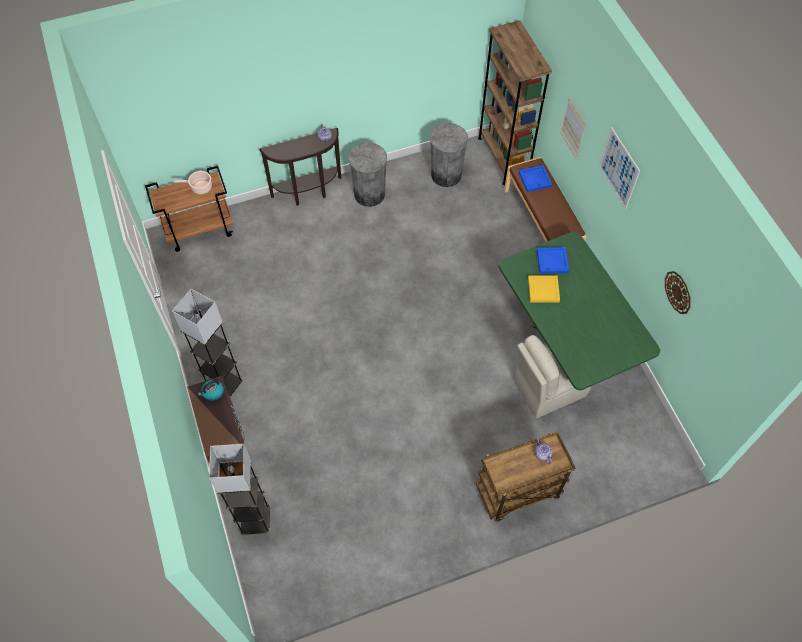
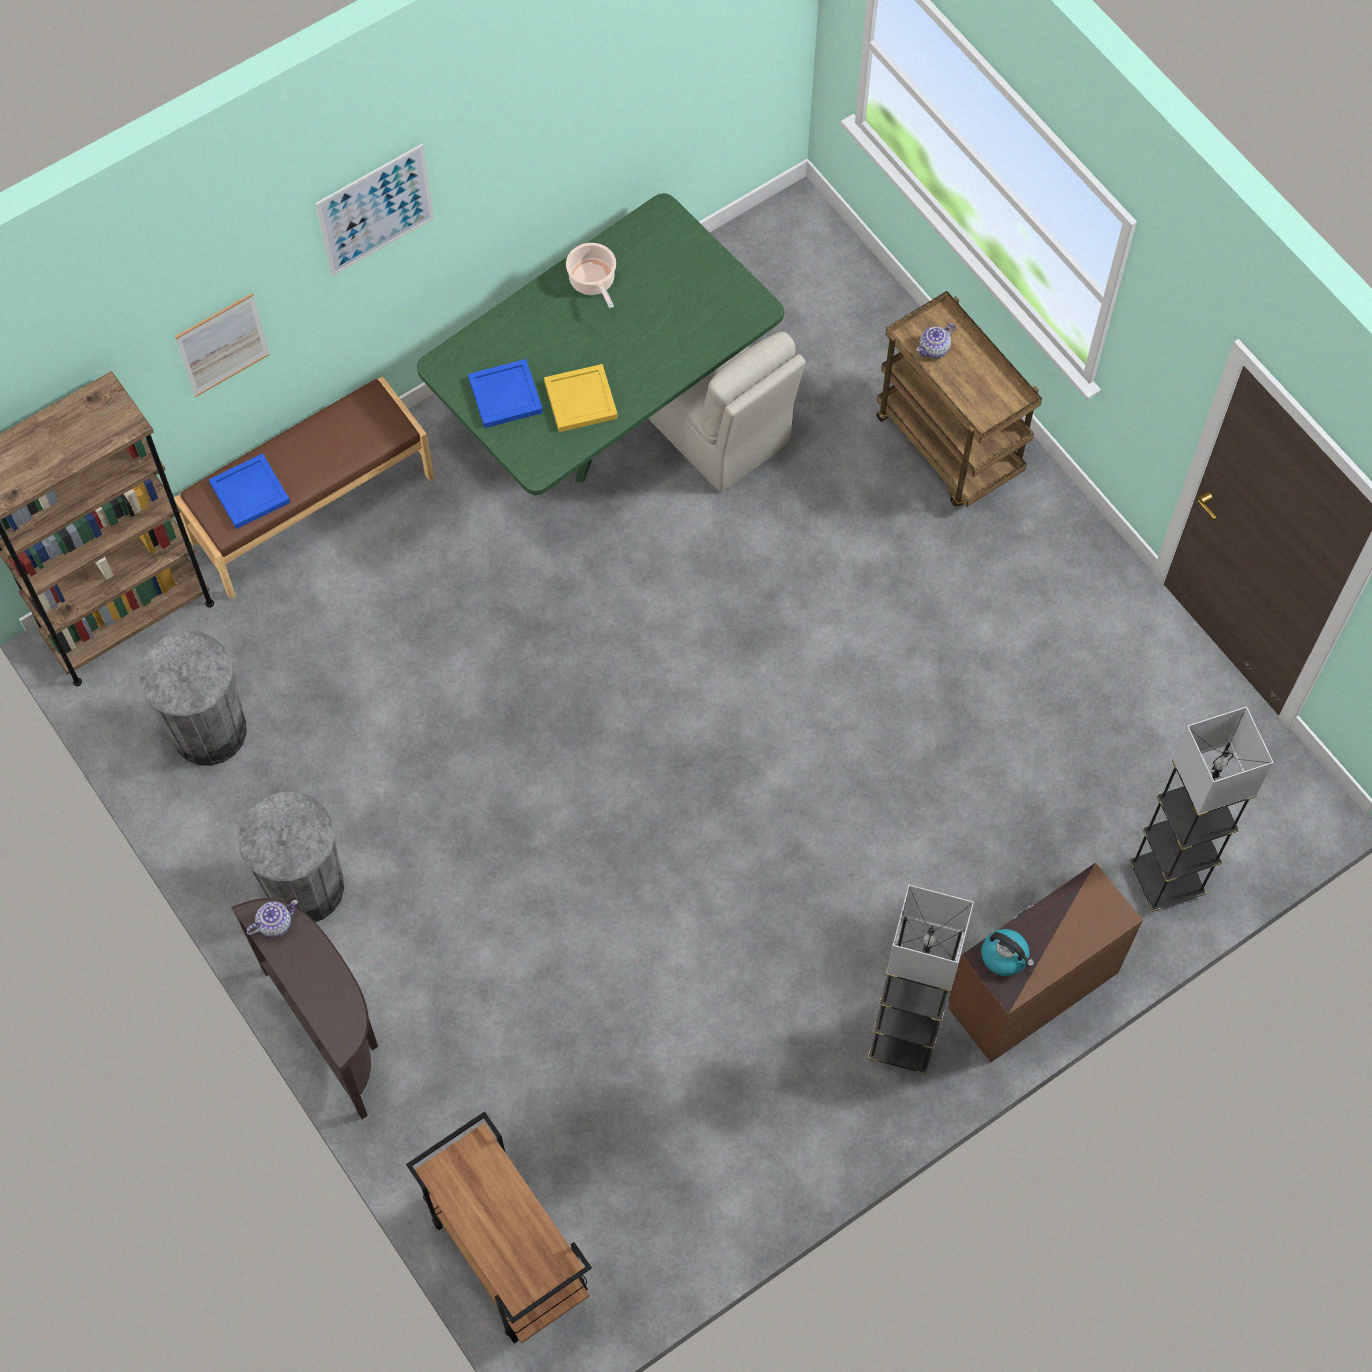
camera: 105 degrees left, 5 degrees up
(200, 187) = (475, 1192): cooking pot -> cooking pot (593, 282)
(678, 292) = (611, 115): wall clock -> none

